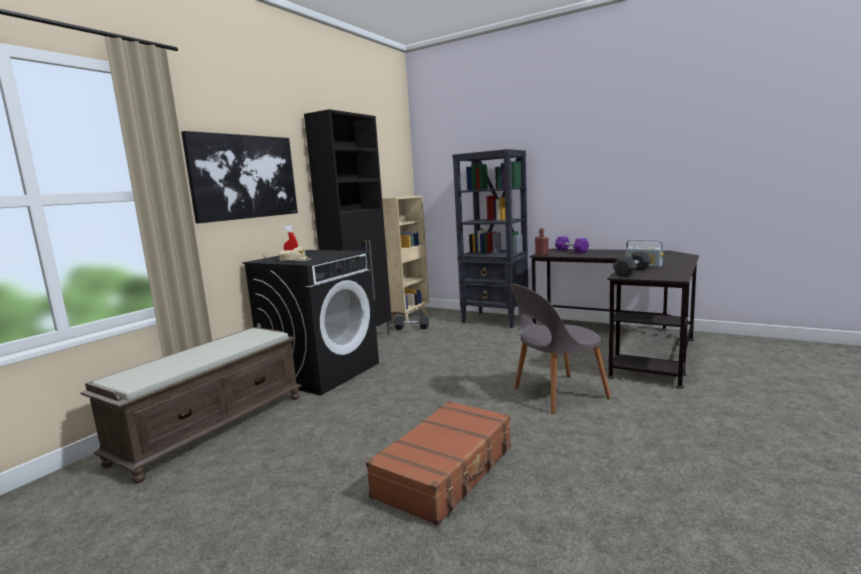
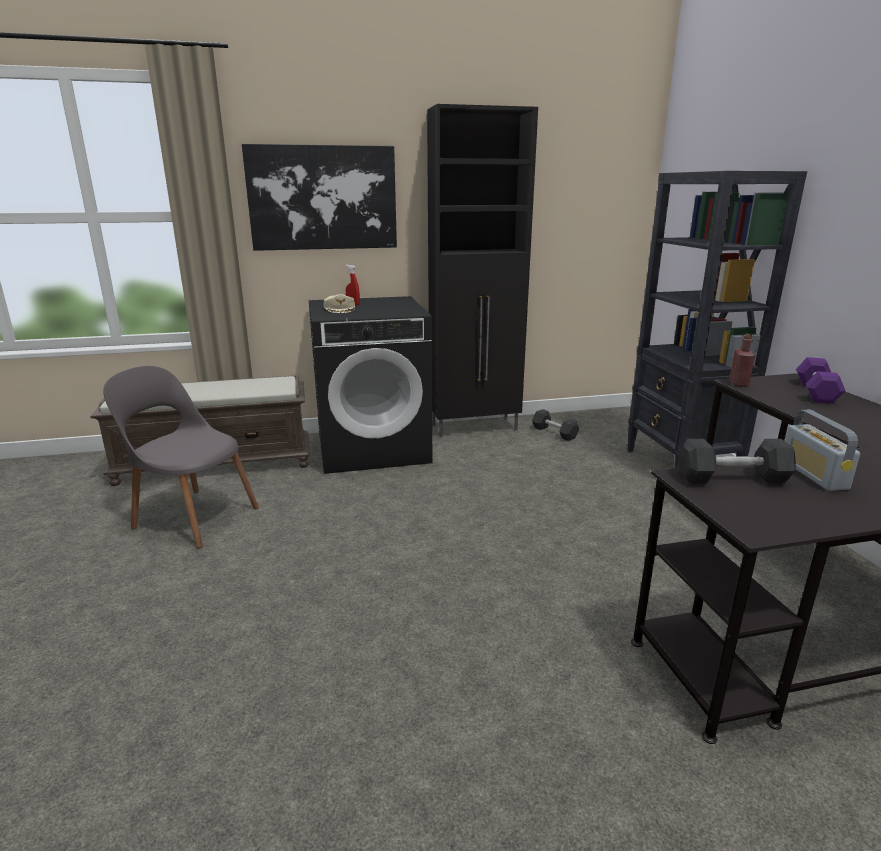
camera: 45 degrees right, 10 degrees up
(409, 318) = (581, 417): beige bookcase -> none
(446, 471) = (233, 620): brown suitcase -> none
(557, 394) = (511, 615): grey chair -> grey chair (193, 516)

